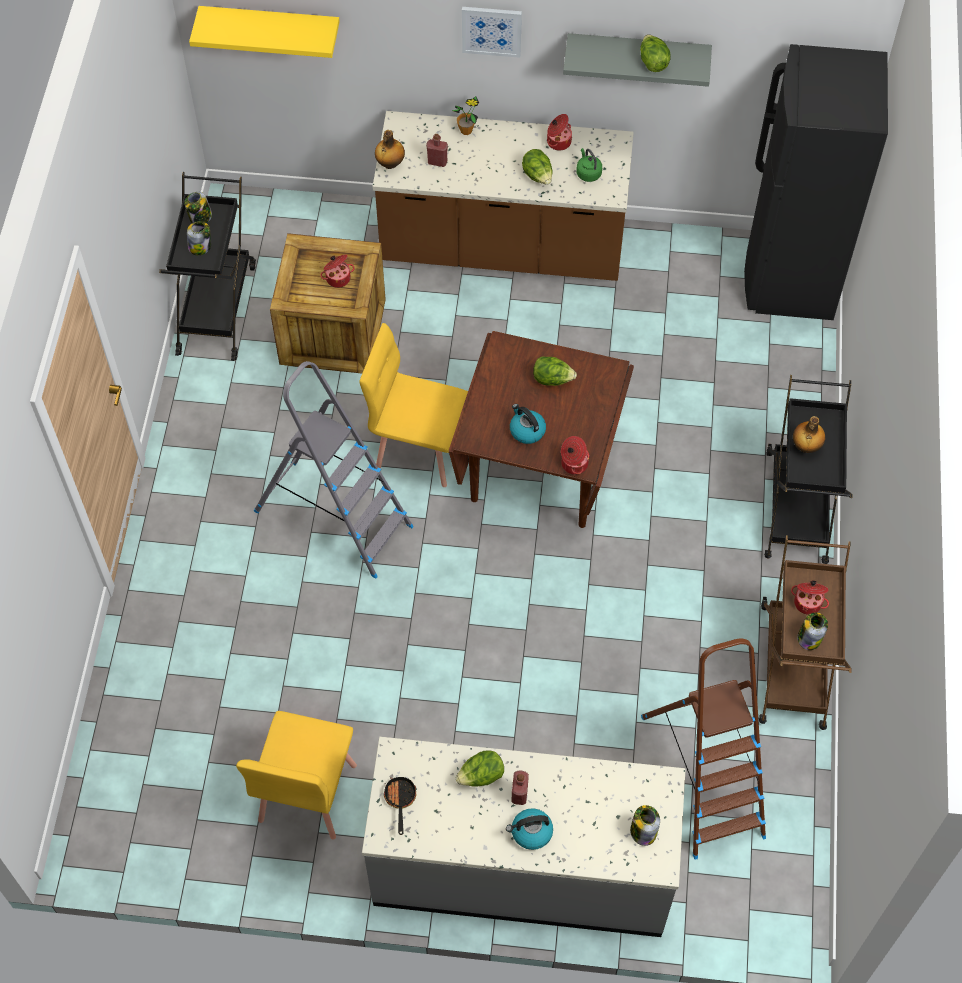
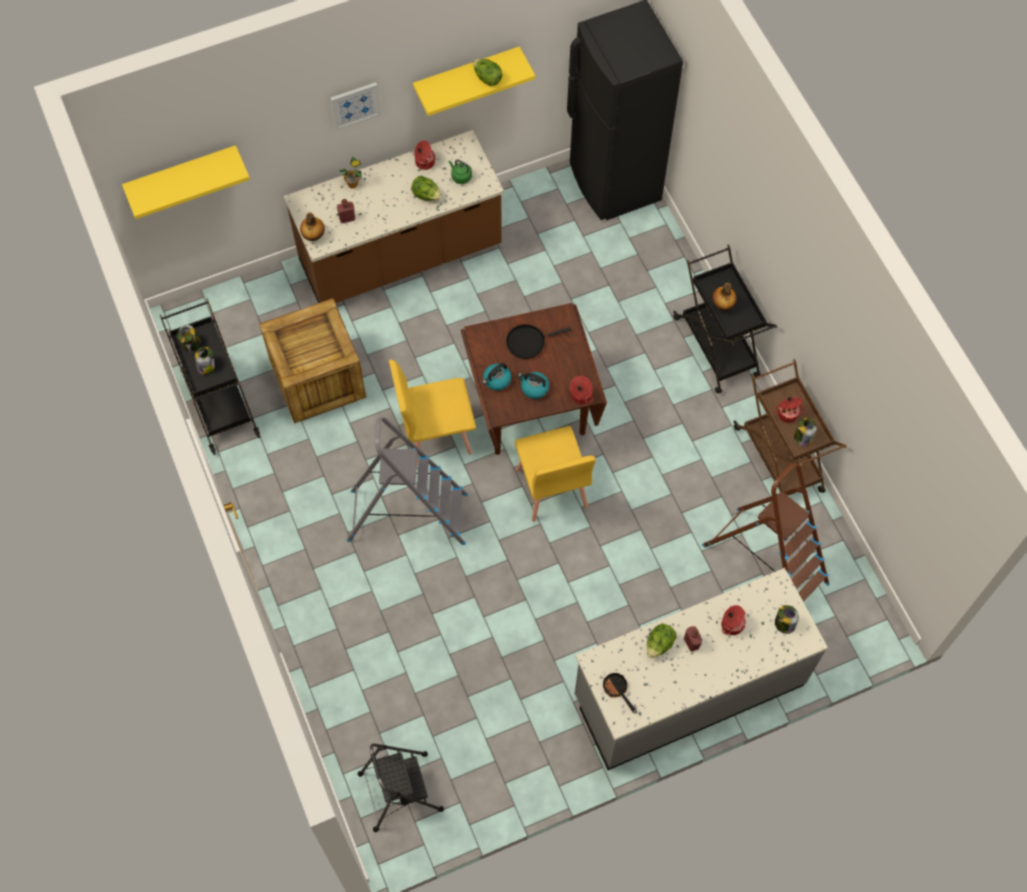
camera: 30 degrees left, 5 degrees up
(133, 800) = (397, 791): none -> black step ladder
(306, 793) = (514, 720): yellow chair -> yellow chair (551, 489)
(338, 278) = (318, 339): cooking pot -> cooking pot (731, 624)
(531, 832) = (715, 664): kettle -> kettle (496, 380)
(552, 379) = (528, 342): lettuce -> black frying pan
(638, 53) = (466, 74): grey shelf -> yellow shelf

